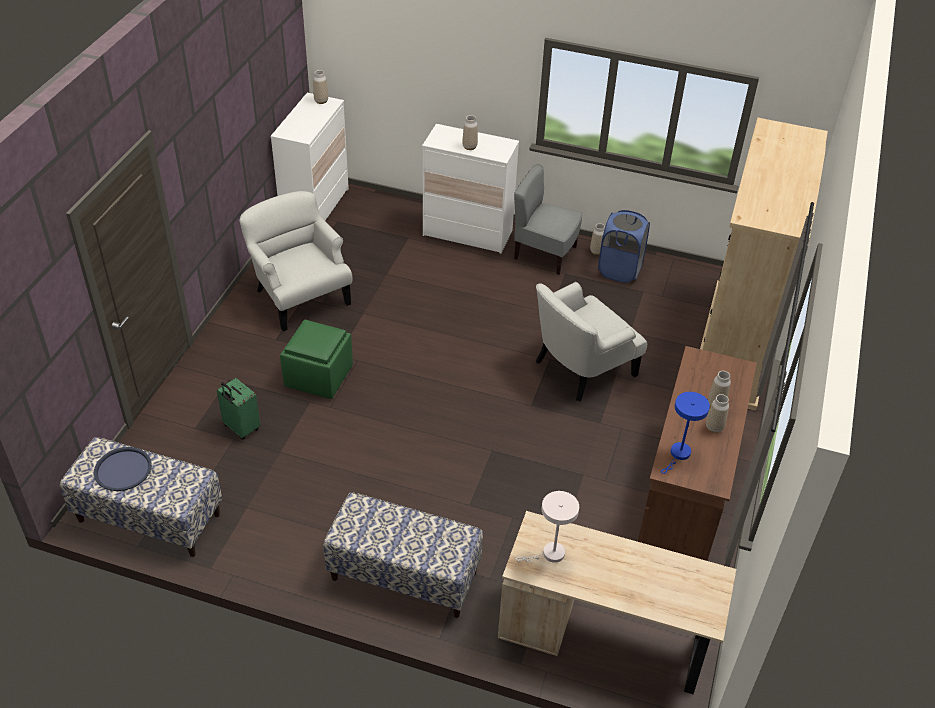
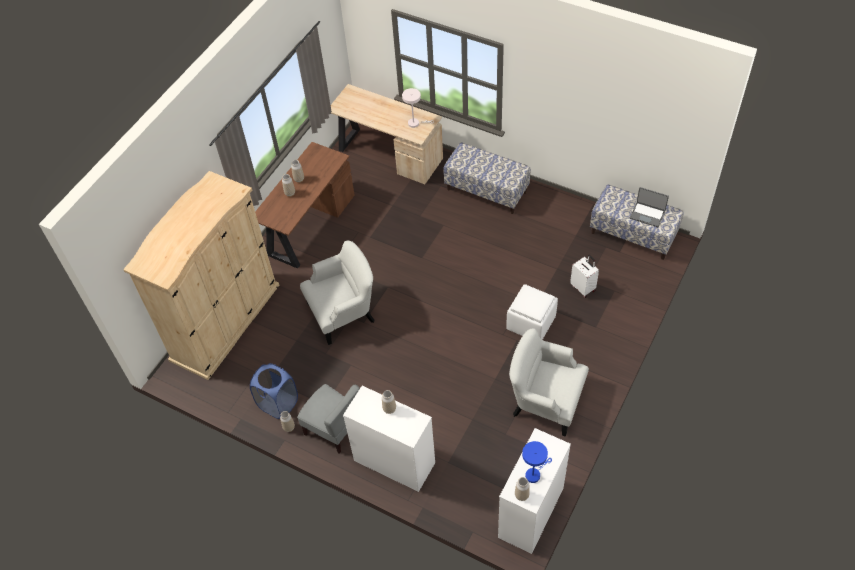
camera: 165 degrees left, 10 degrees up
(123, 470) = (647, 214): blue tray -> laptop
(241, 428) = (583, 288): green suitcase -> white suitcase
(300, 296) = (545, 401): white armchair -> white armchair turned 135 degrees clockwise
(318, 376) = (531, 323): green ottoman -> white ottoman
(678, 455) = (327, 166): blue table lamp -> blue table lamp (534, 474)

